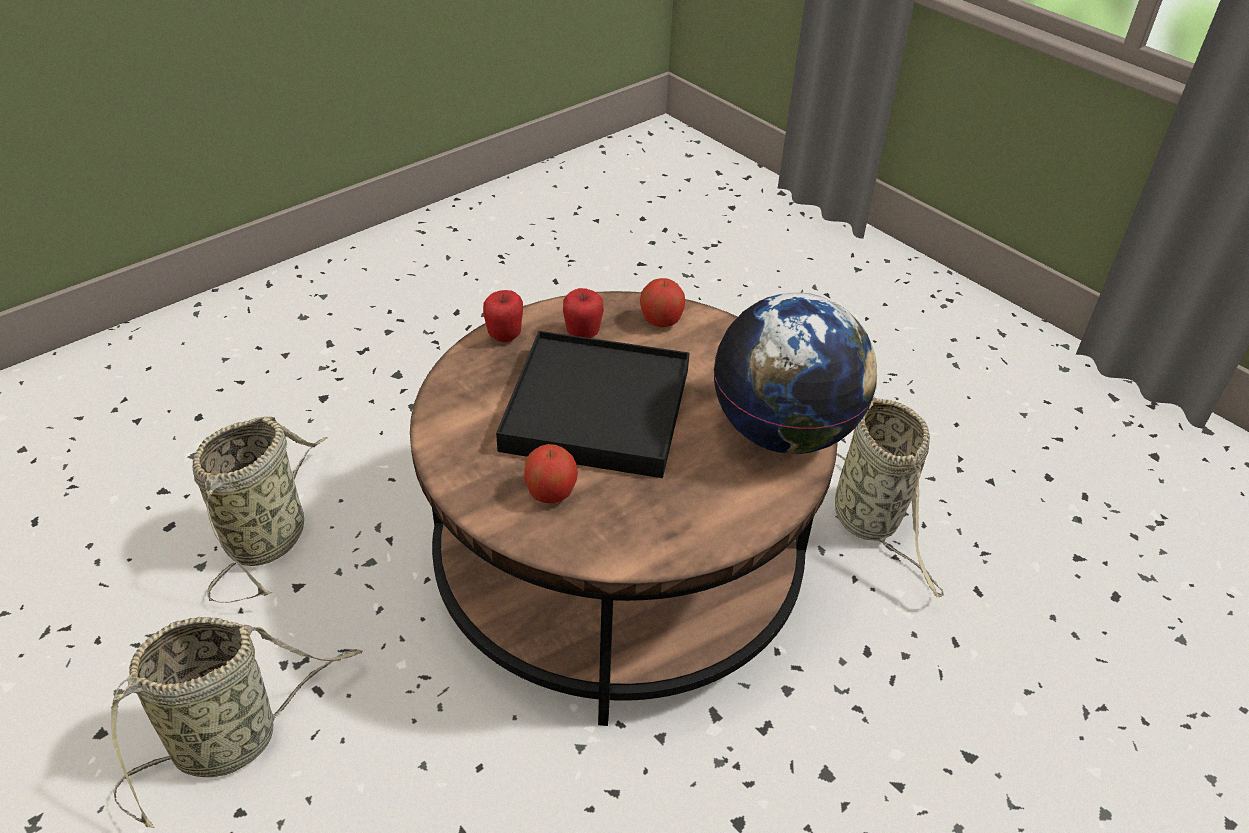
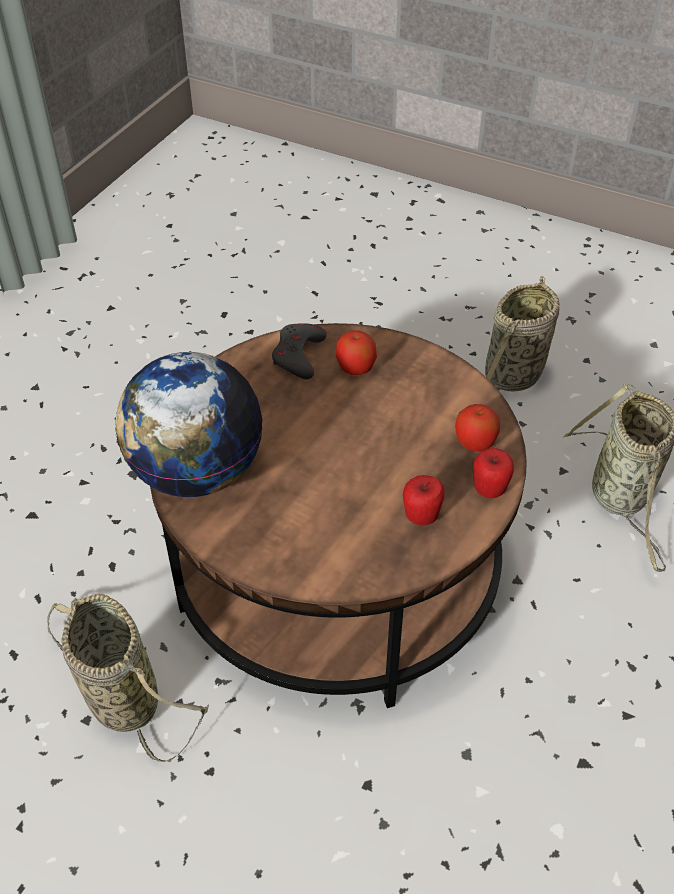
camera: 160 degrees right, 5 degrees up
(596, 409) = (362, 443): black tray -> none
(611, 533) = (298, 355): none -> grey game controller
(661, 321) = (355, 560): apple -> apple (475, 443)

